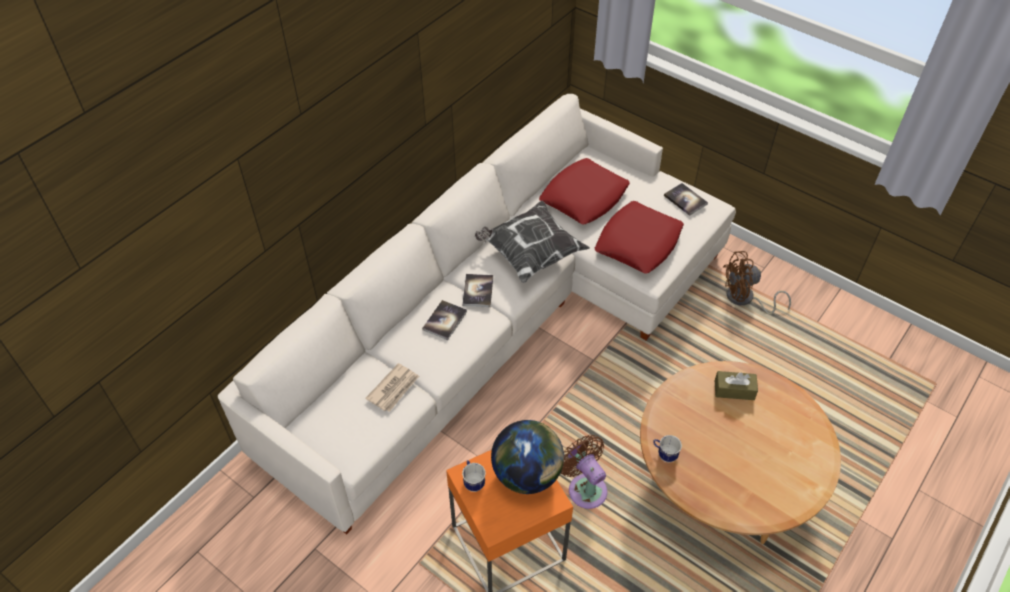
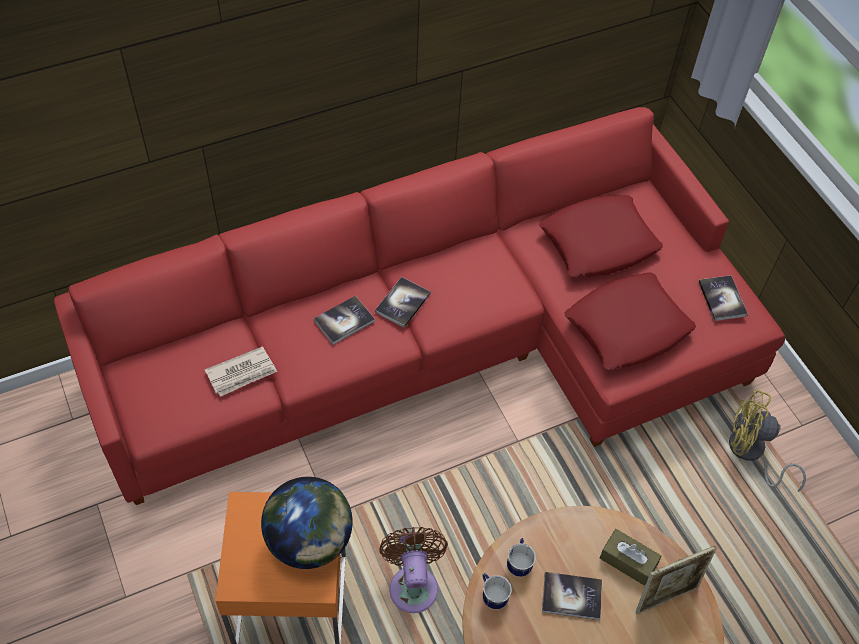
camera: 25 degrees right, 5 degrees up
(473, 481) = (248, 519): mug -> mug (519, 563)
(502, 318) = (445, 343): white sofa -> red sofa
(529, 253) = (489, 284): pillow -> none
(714, 429) = (571, 596): none -> book
(745, 299) = (750, 453): brown fan -> yellow fan
(771, 400) = (666, 596): none -> picture frame

